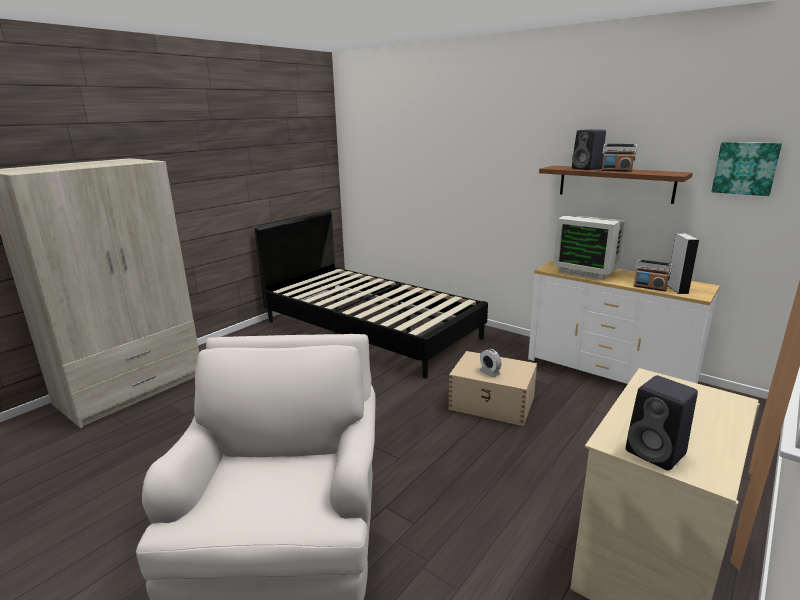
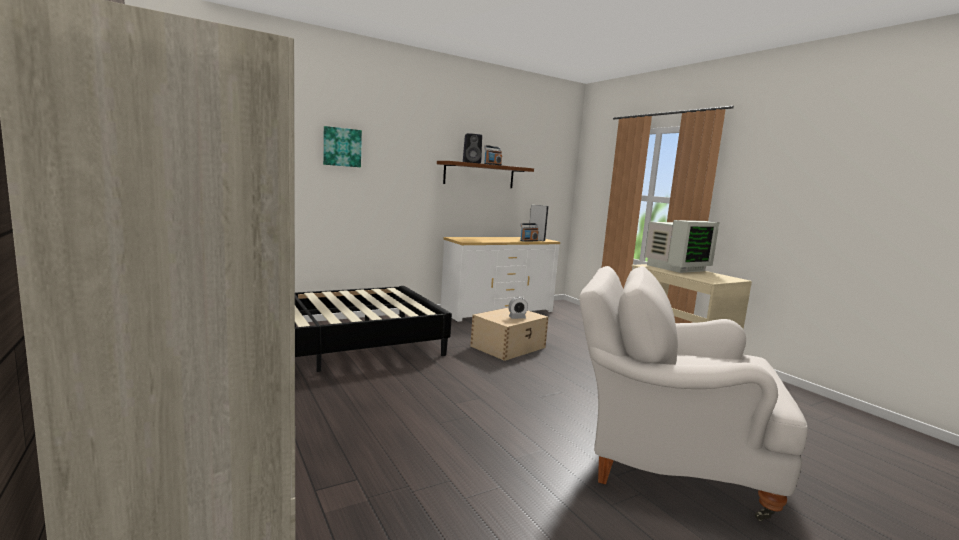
camera: 70 degrees left, 10 degrees down
(587, 270) = (481, 239): monitor -> monitor (675, 268)
(657, 453) = (719, 279): black speaker -> none
(745, 168) = (541, 166): picture -> picture (342, 147)

